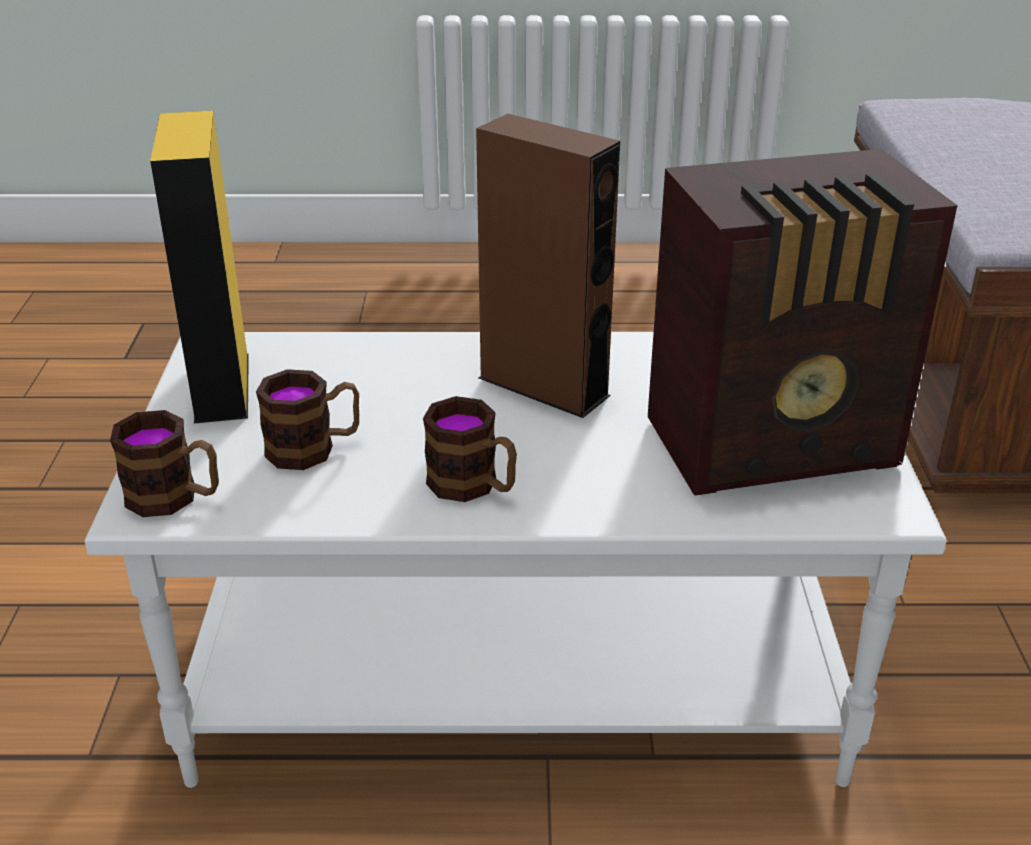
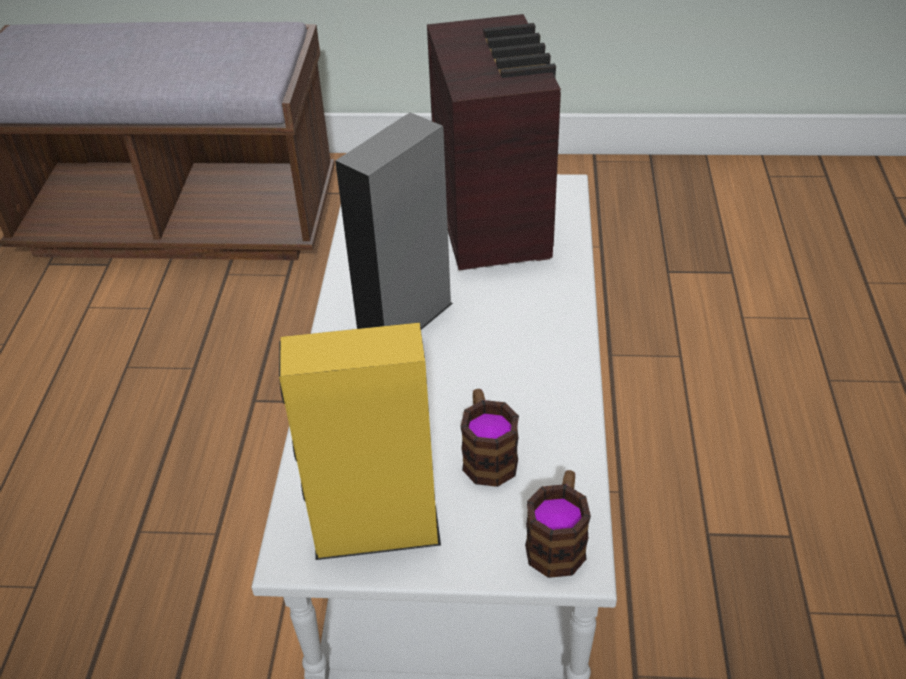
camera: 85 degrees left, 10 degrees up
(473, 486) = (540, 360): mug -> none
(543, 386) = (405, 321): brown speaker -> grey speaker

